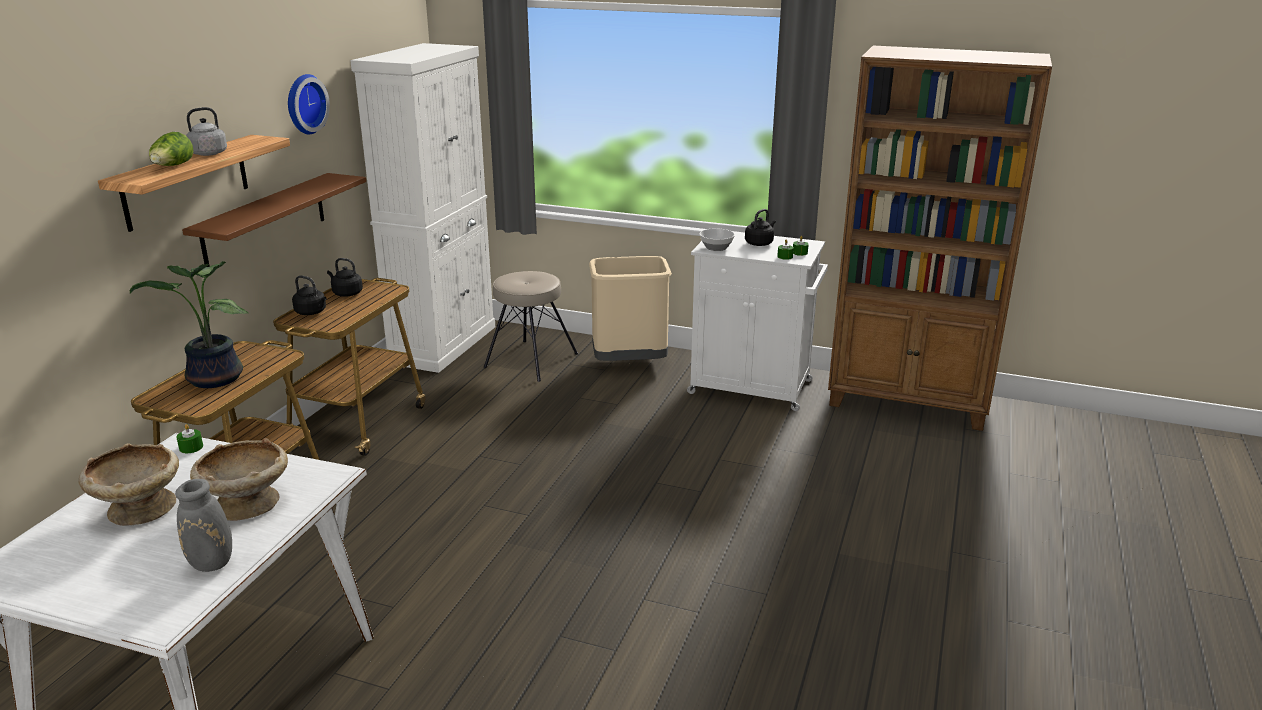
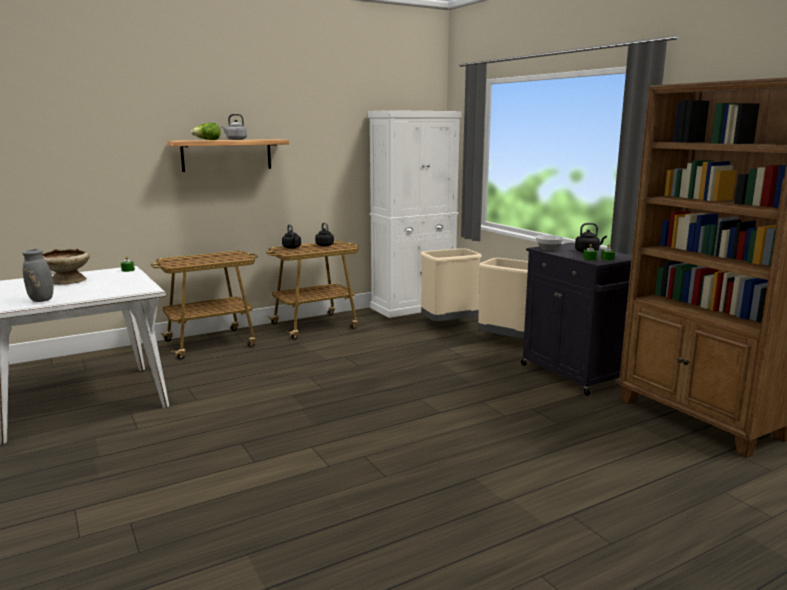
camera: 40 degrees right, 10 degrees down
(212, 380) = (200, 259): potted plant -> none
(247, 505) = (97, 289): beige bowl -> none
(265, 221) = (281, 191): brown shelf -> none
(303, 104) = (324, 130): wall clock -> none
(530, 360) = (449, 325): beige stool -> beige trash can
(753, 387) = (576, 374): white cabinet -> black cabinet

